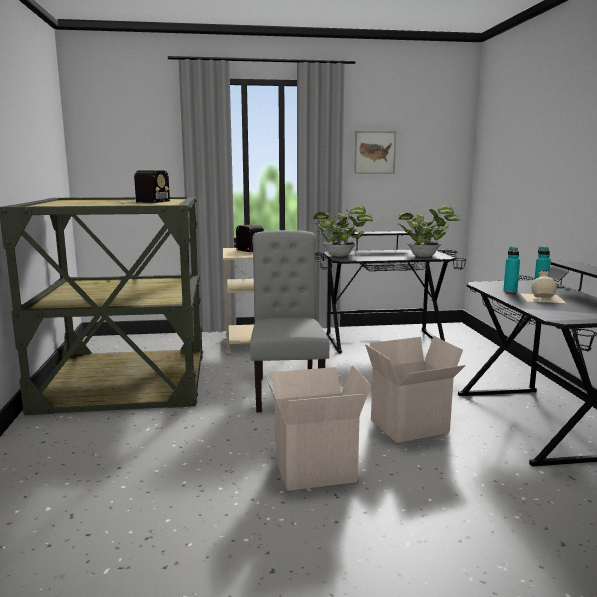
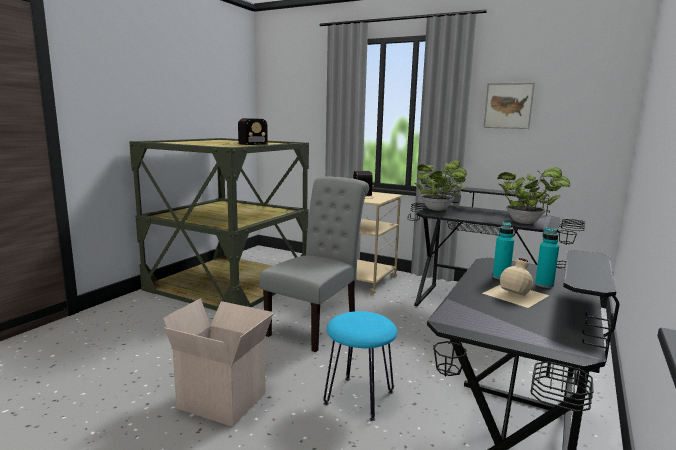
camera: 35 degrees right, 0 degrees up
(409, 427) = (359, 397): cardboard box -> turquoise stool

